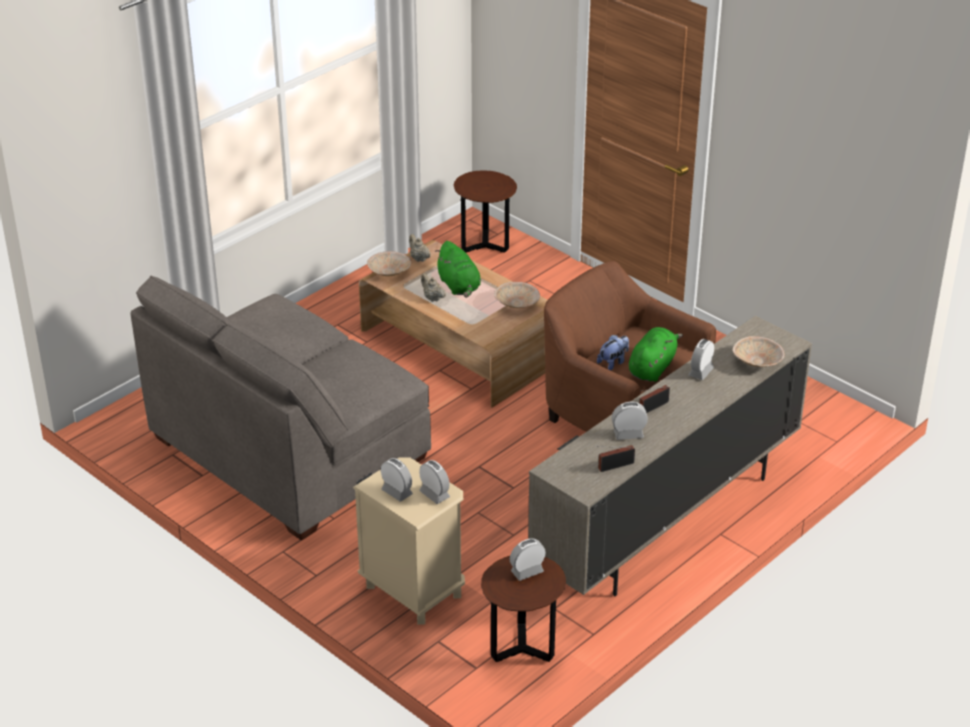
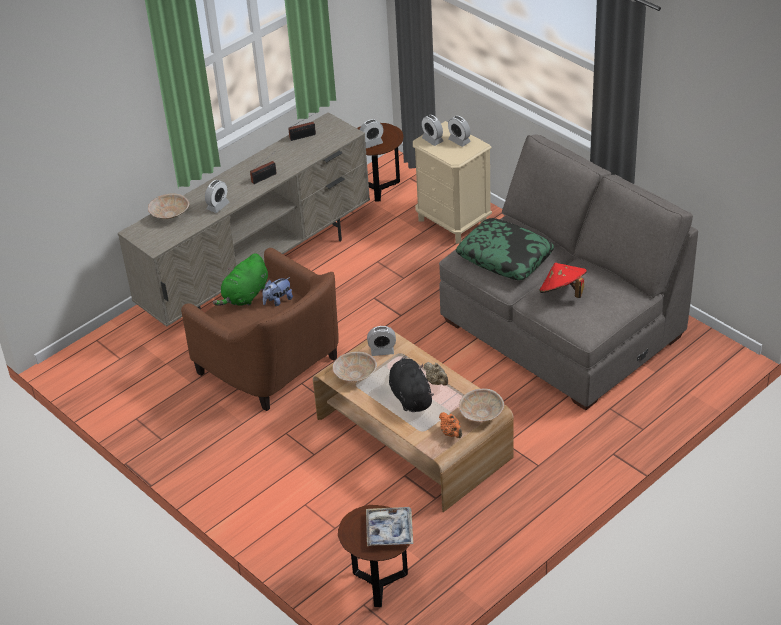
camera: 175 degrees left, 5 degrees up
(291, 332) = (562, 293): none -> red hat
(350, 373) = (505, 257): none -> pillow
(419, 258) = (451, 433): beige teapot -> orange teapot
(459, 286) = (410, 396): green plush toy -> black plush toy
(473, 185) = (389, 531): none -> tray
(628, 434) = (288, 158): alarm clock -> alarm clock (382, 351)

